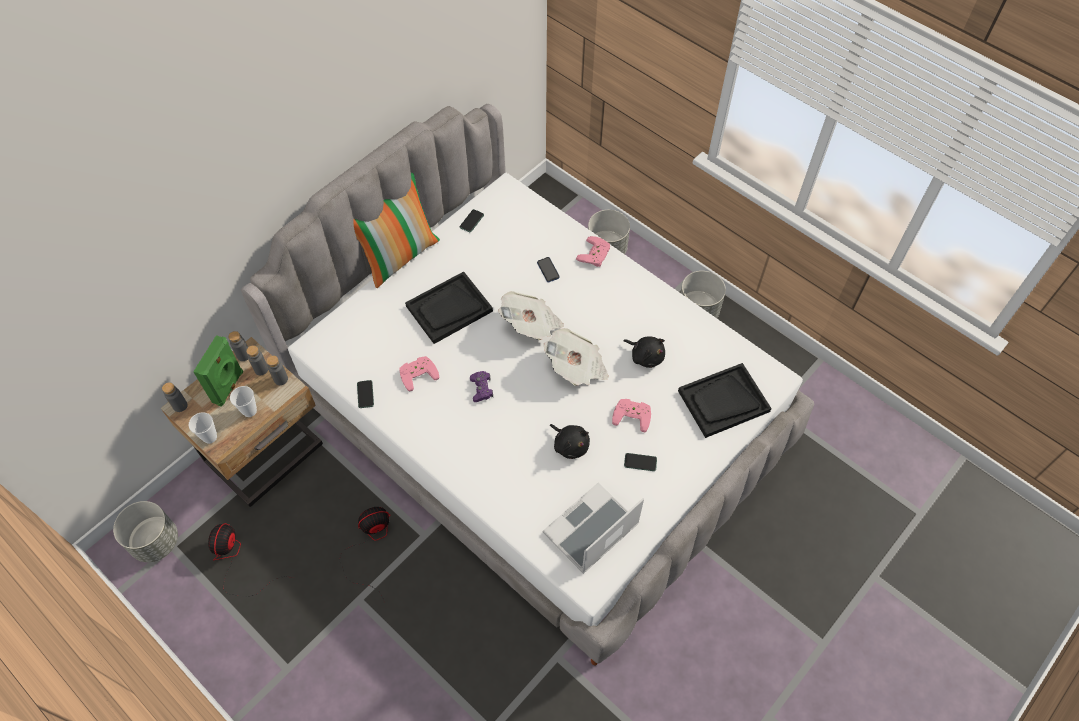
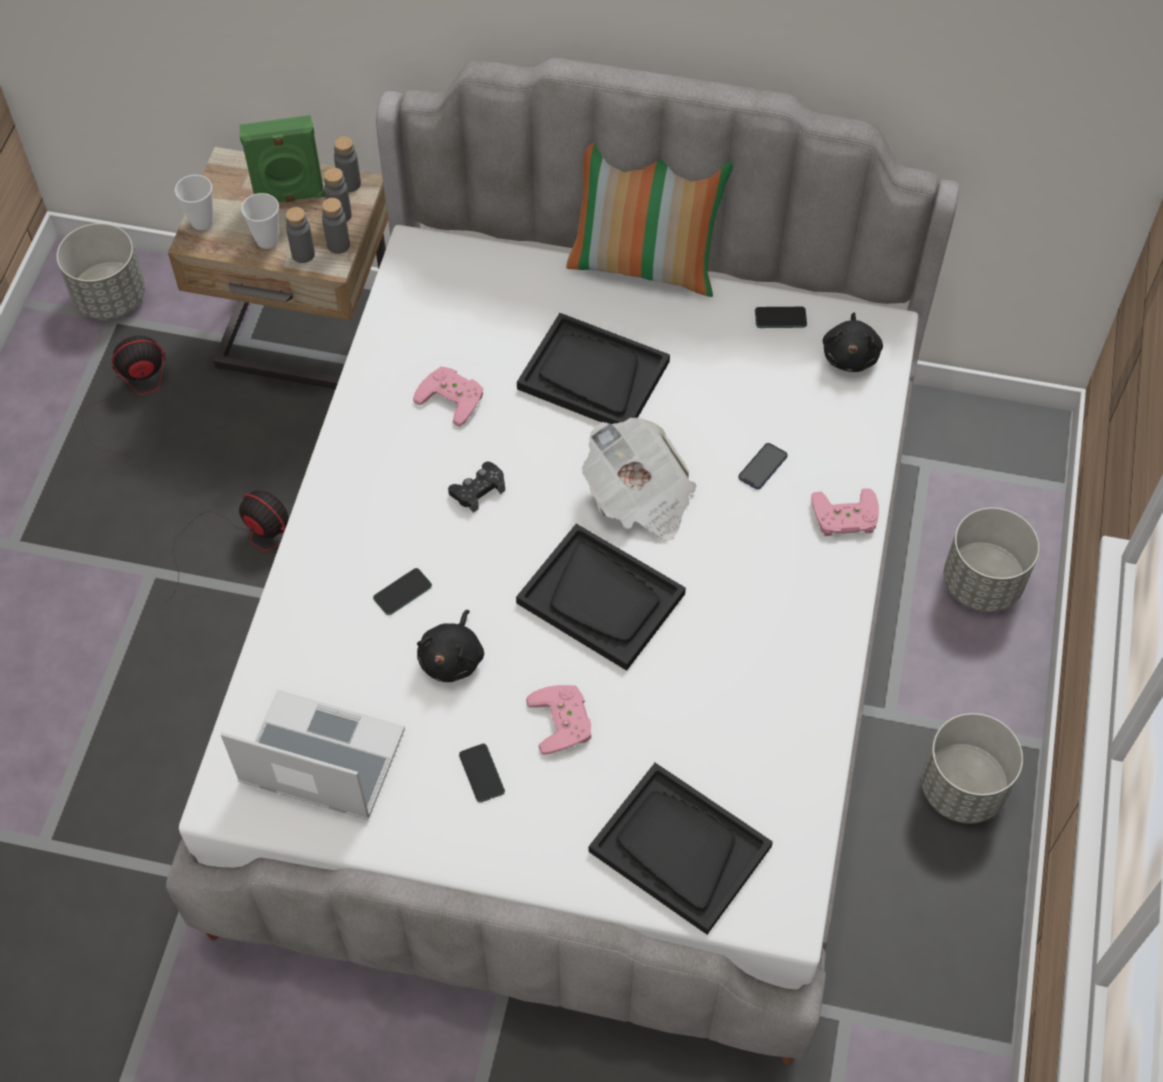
camera: 60 degrees right, 0 degrees up
(180, 405) = (230, 164): grey bottle -> grey bottle (303, 254)
(365, 394) = (376, 353): phone -> phone (402, 592)
(481, 388) = (478, 490): purple game controller -> black game controller
(576, 367) = (601, 598): newspaper -> black tray
(645, 356) = (691, 688): black plush toy -> black plush toy (850, 355)

